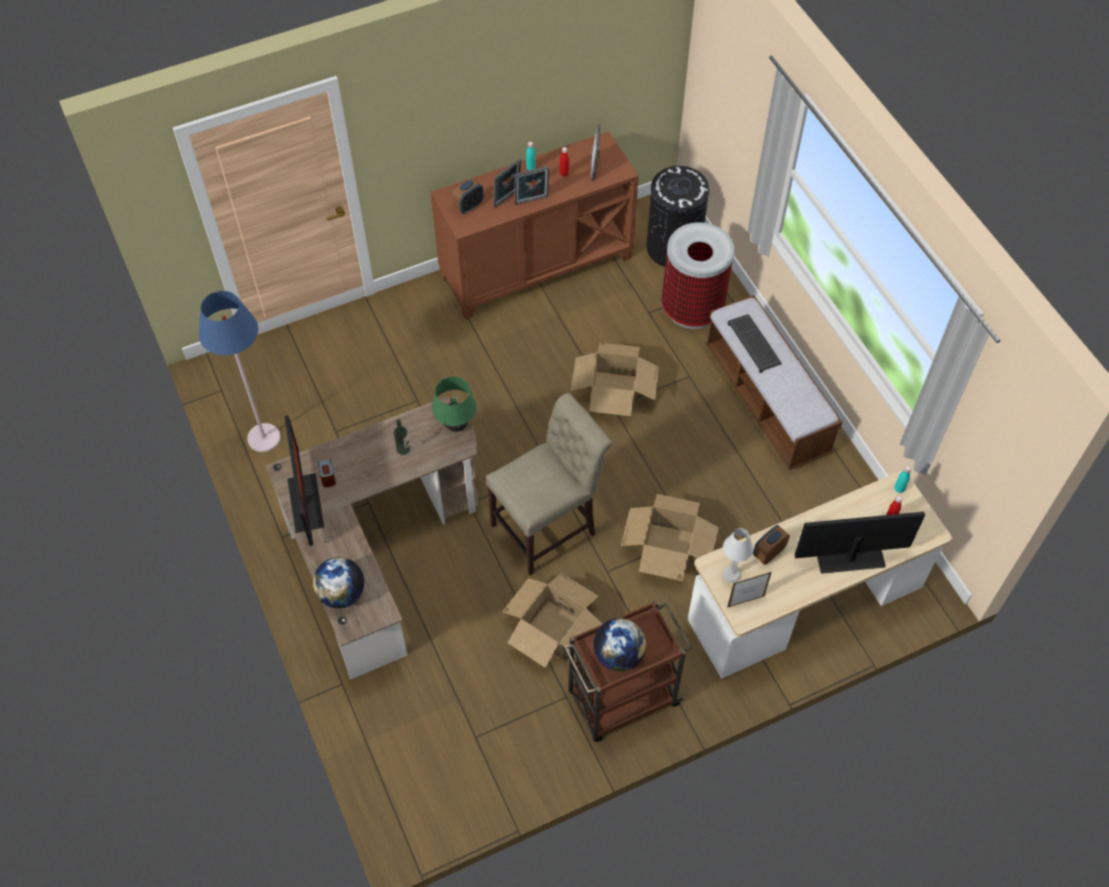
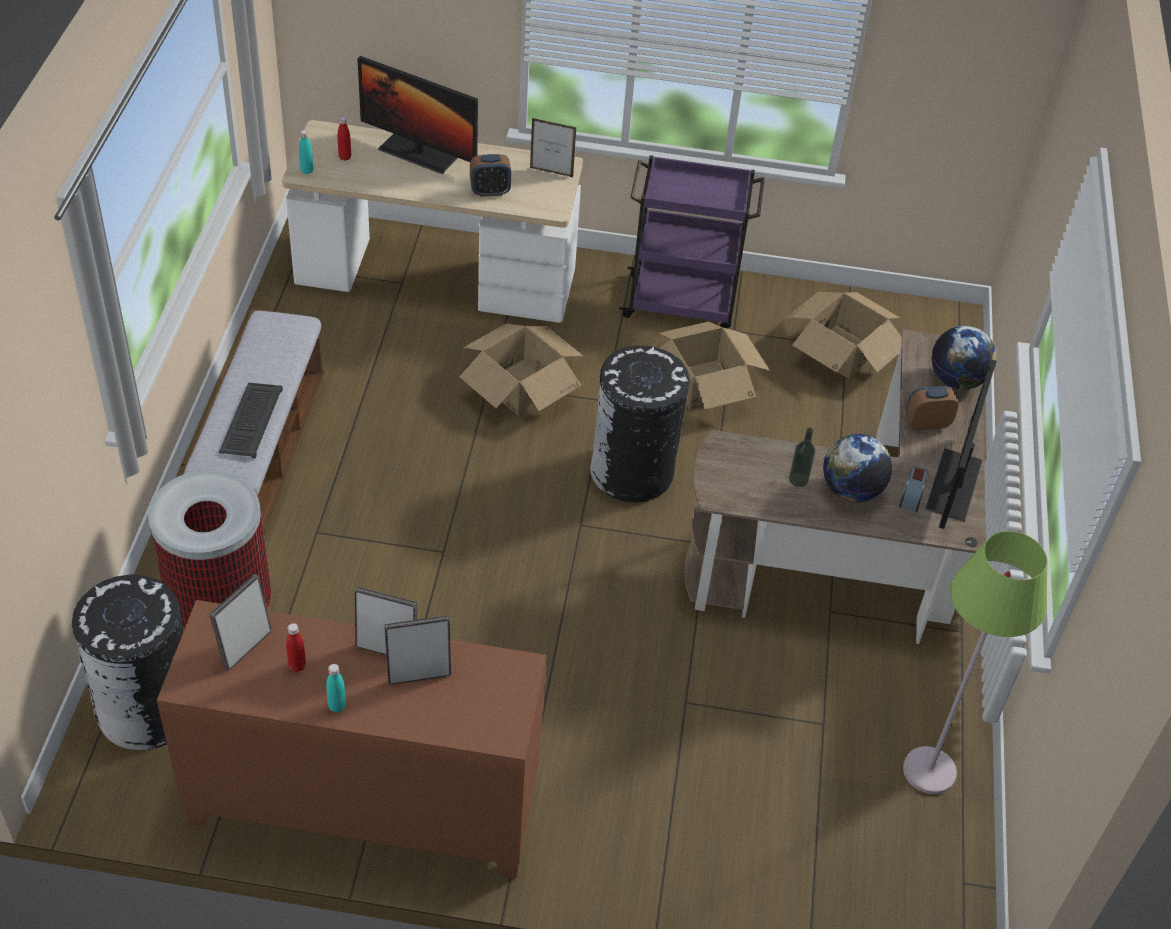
camera: 150 degrees left, 10 degrees down
(264, 438) = (928, 771): blue floor lamp -> green floor lamp
(456, 425) = (715, 470): green table lamp -> none
(468, 206) = (486, 697): alarm clock -> alarm clock (926, 423)
(548, 527) = (632, 471): beige chair -> black trash can
(614, 390) = (423, 568): cardboard box -> cardboard box (841, 351)
(619, 655) = (709, 190): globe -> globe (851, 490)
(621, 700) = (682, 303): brown cart -> purple cart
(731, 574) = (543, 195): white table lamp -> none

